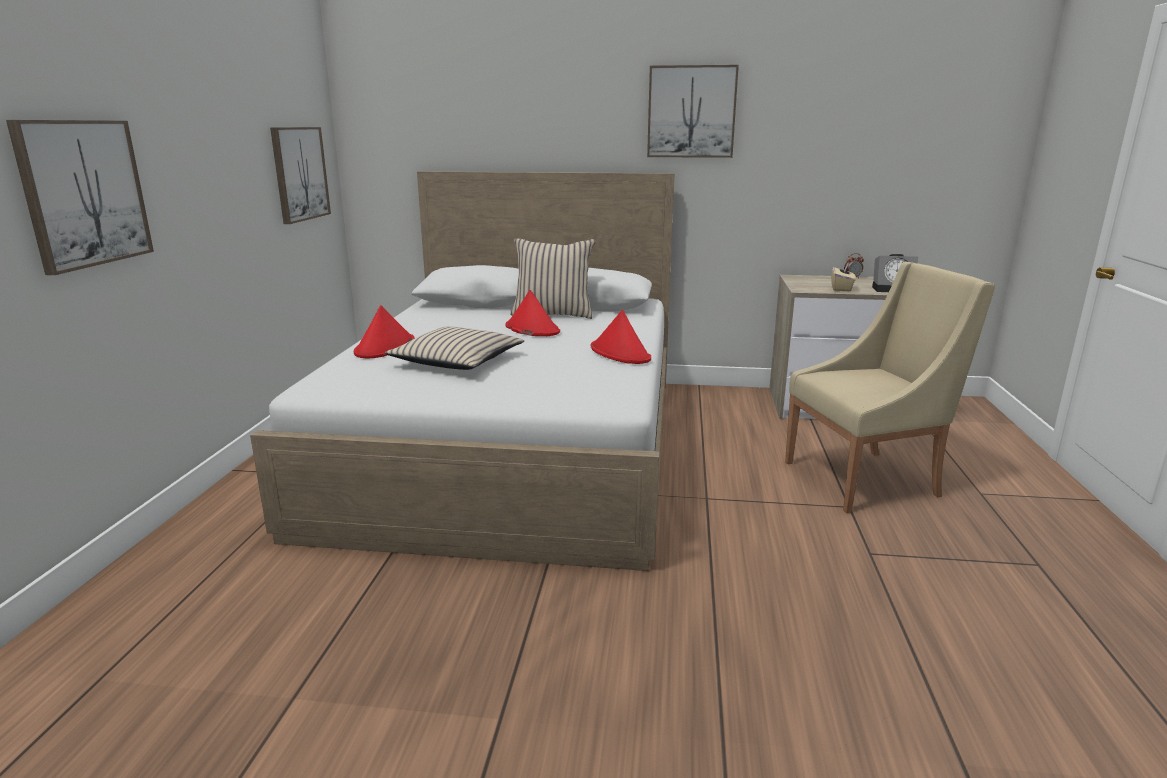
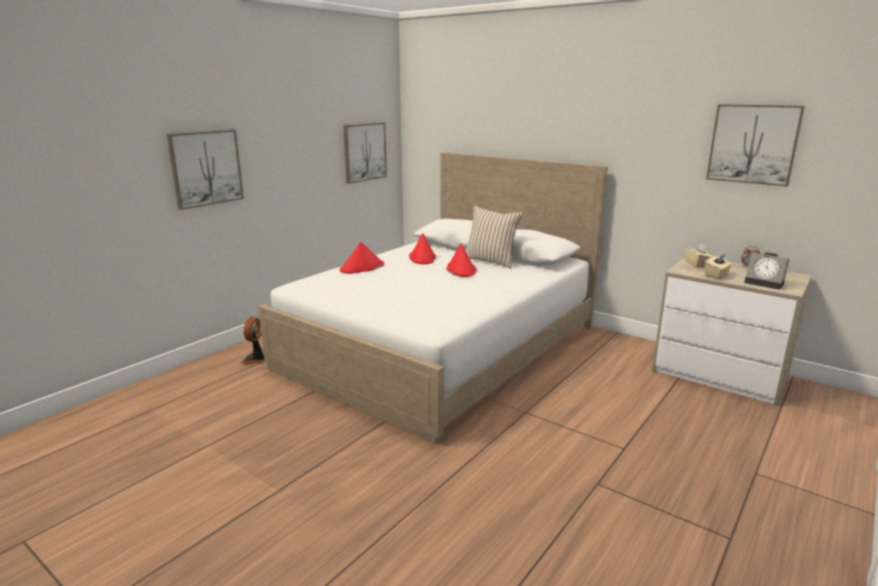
camera: 30 degrees right, 0 degrees up
(234, 535) = (255, 359): none -> fan
(457, 361) = (387, 284): beige pillow -> none
(620, 353) = (489, 297): red hat -> red hat (422, 258)
(691, 112) = (624, 120): picture -> picture (753, 144)
(806, 281) = (697, 264): none -> beige tissue box
(865, 478) = (665, 433): beige armchair -> none

